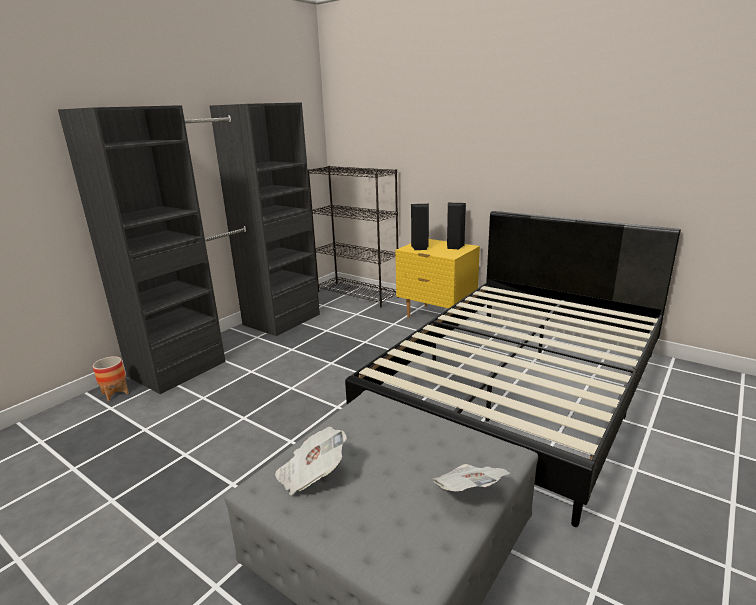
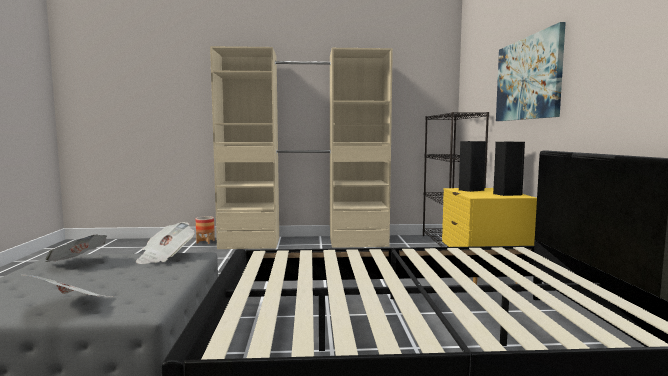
camera: 50 degrees right, 15 degrees down
(235, 341) = (305, 242): black wardrobe -> beige wardrobe
(357, 418) = (165, 257): none -> newspaper
(455, 147) = (527, 79): none -> picture

